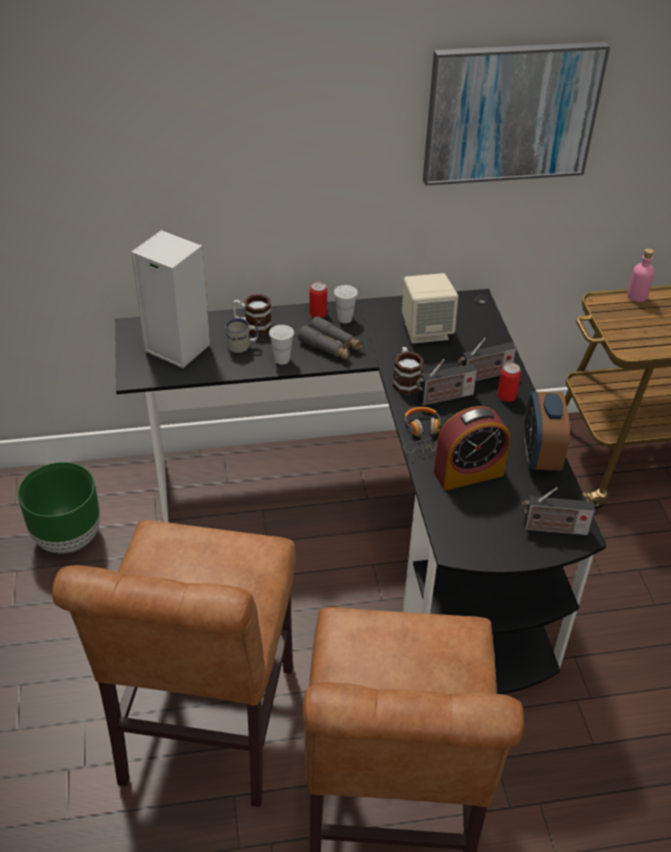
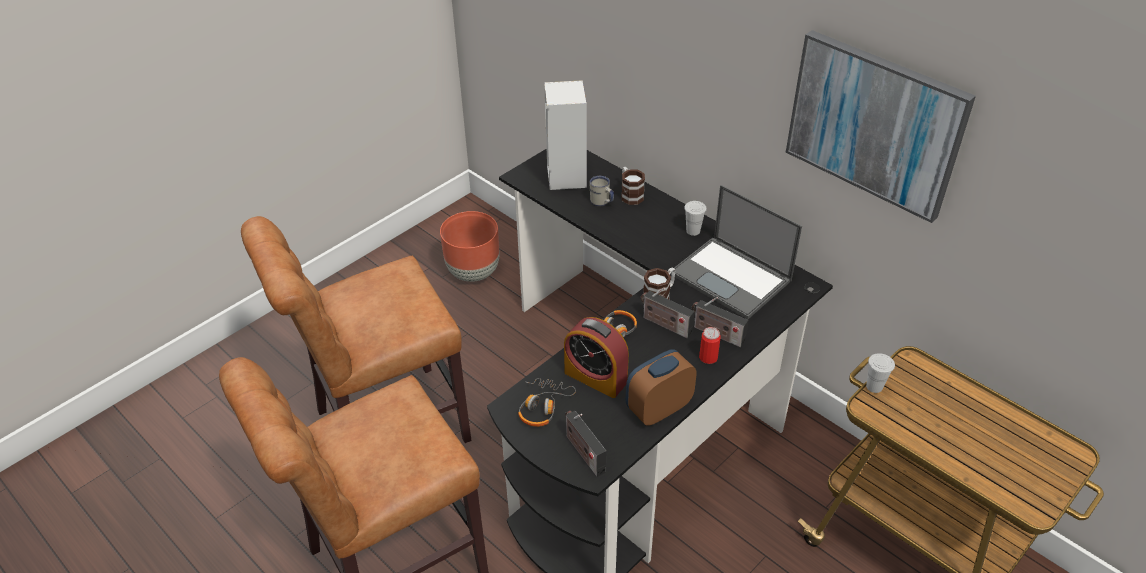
camera: 55 degrees right, 0 degrees up
(68, 539) = (473, 273): green planter -> brown planter
(282, 359) = (611, 226): white cup -> white cup (874, 386)
(318, 313) = (682, 216): can -> none
(331, 346) = (653, 240): grey binoculars -> none
(426, 331) = (732, 278): beige speaker -> laptop
(475, 526) = (543, 407): none -> headphones
(637, 296) = (953, 380): pink bottle -> none

